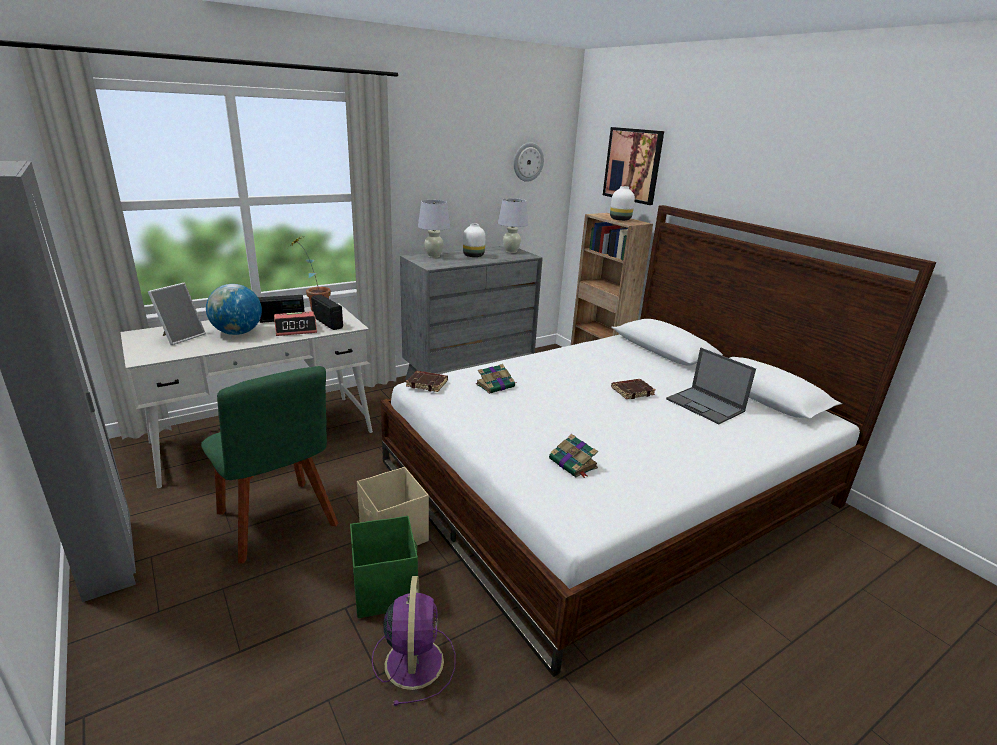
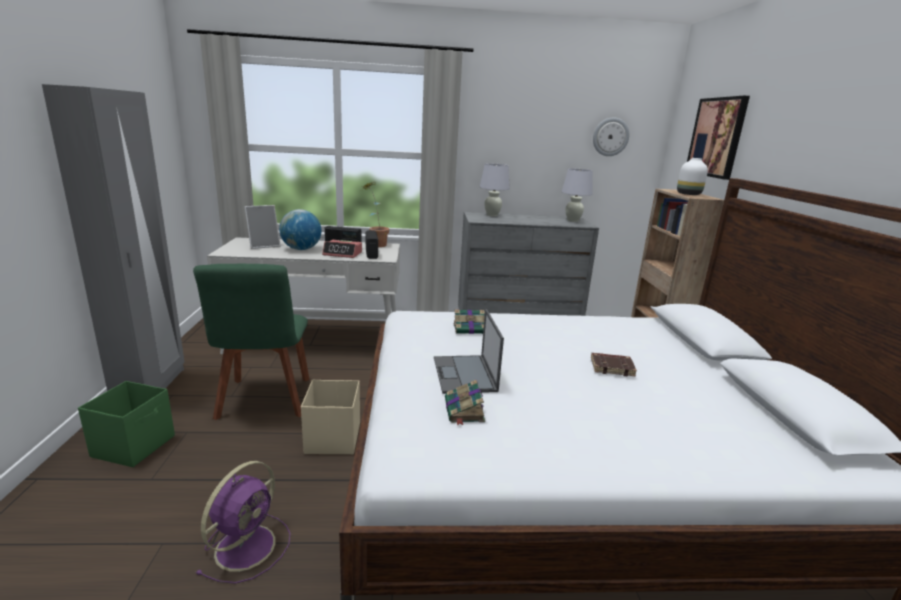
camera: 30 degrees right, 5 degrees down
(385, 589) = (284, 478): green storage box -> green storage box (135, 446)
(427, 384) = (414, 315): brown book -> none
(473, 256) = (529, 219): white vase -> none
(706, 405) = (694, 403): laptop -> laptop (465, 374)

